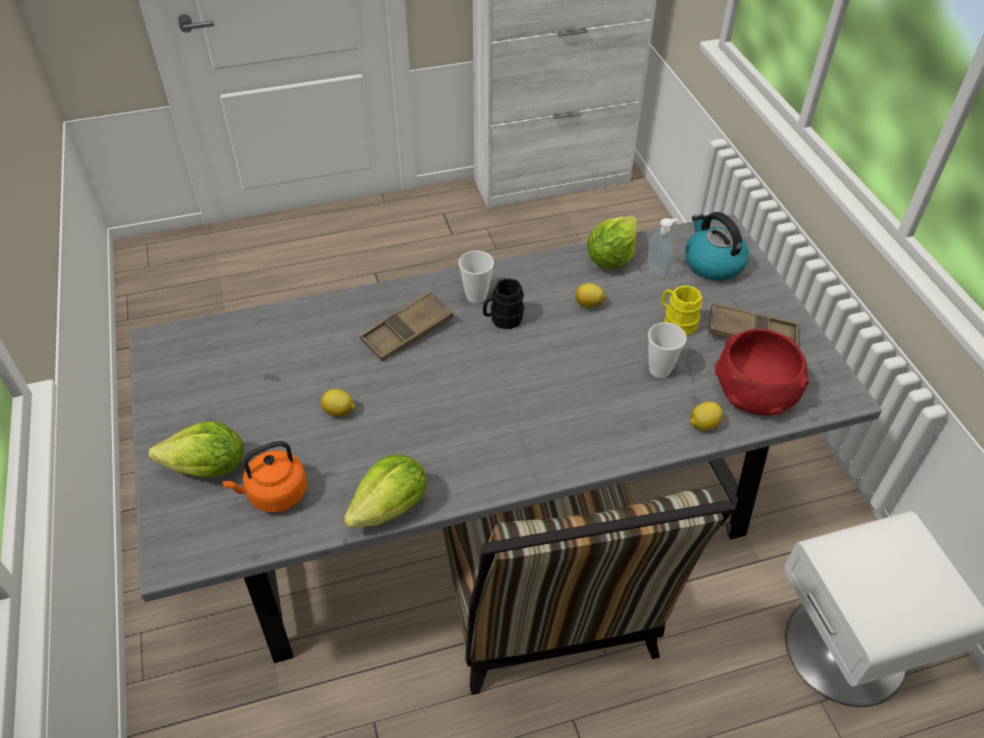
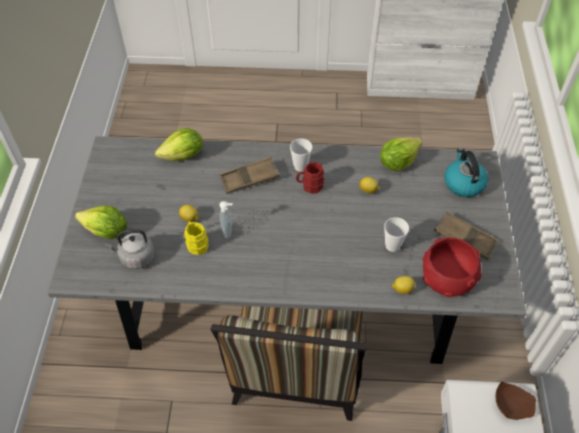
camera: 20 degrees right, 5 degrees up
(274, 494) = (135, 257): orange kettle -> grey kettle
(391, 508) = (195, 284): lettuce -> lettuce (183, 156)
(502, 319) = (310, 186): black mug -> red mug
(658, 271) = (424, 179): soap dispenser -> soap dispenser (228, 231)
(676, 322) = (418, 217): yellow mug -> yellow mug (196, 243)
(899, 547) = (512, 404): none -> brown plate

